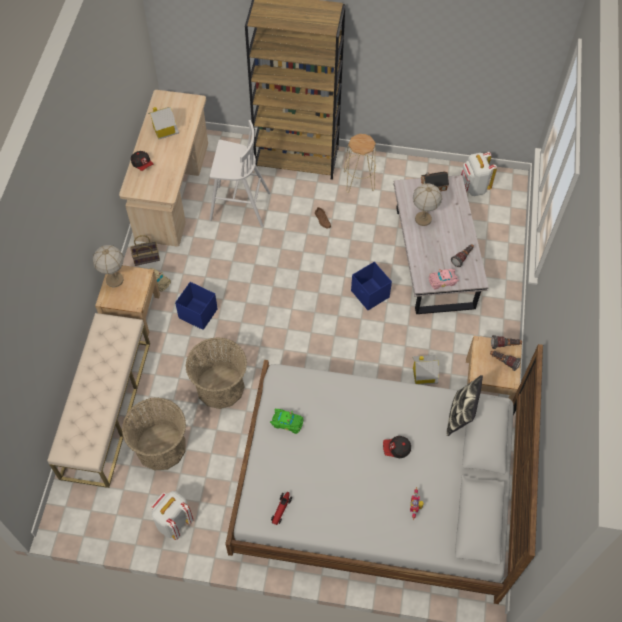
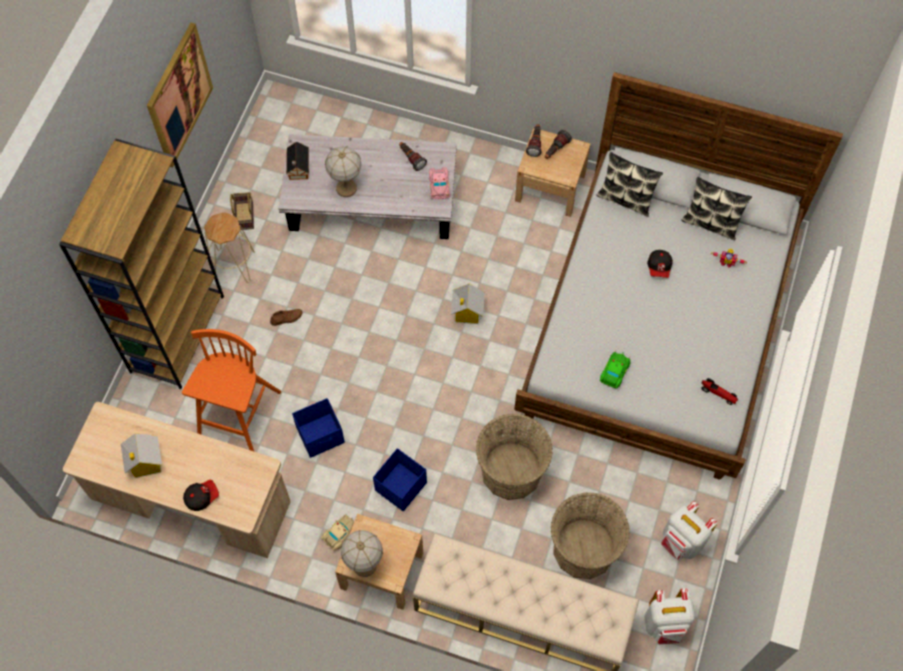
camera: 80 degrees left, 5 degrees up
(147, 257) = (297, 545): basket -> basket (244, 215)
(238, 206) = (239, 417): white stool -> orange stool
(370, 294) = (411, 283): blue storage box -> blue storage box (321, 435)
(423, 375) = (530, 247): toy house -> toy house (467, 312)
(429, 63) = (179, 95): none -> picture
(454, 490) = (711, 223): none -> pillow
(473, 187) = (277, 141): white backpack -> white backpack (665, 624)

